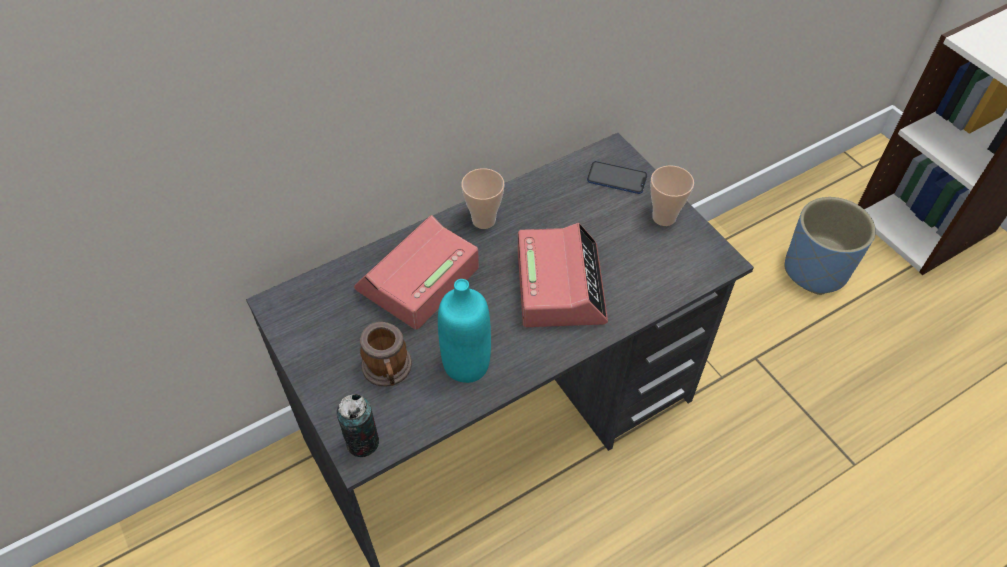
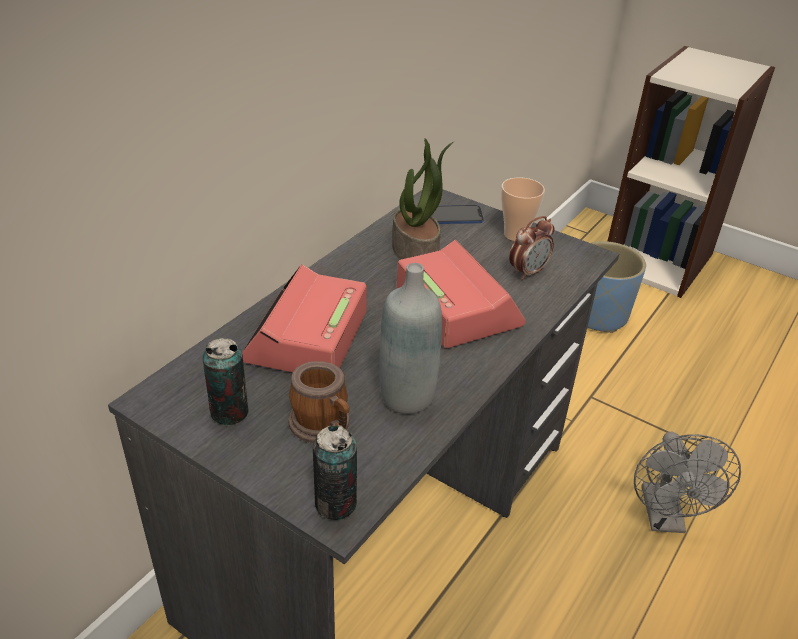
camera: 25 degrees left, 15 degrees down
(326, 335) = (229, 412): none -> can
(466, 364) = (407, 396): turquoise bottle -> grey bottle
(483, 220) = (345, 273): cup -> none
(558, 213) = (416, 252): none -> potted plant
(648, 265) = (528, 272): none -> alarm clock
(755, 503) = (665, 518): none -> grey fan

